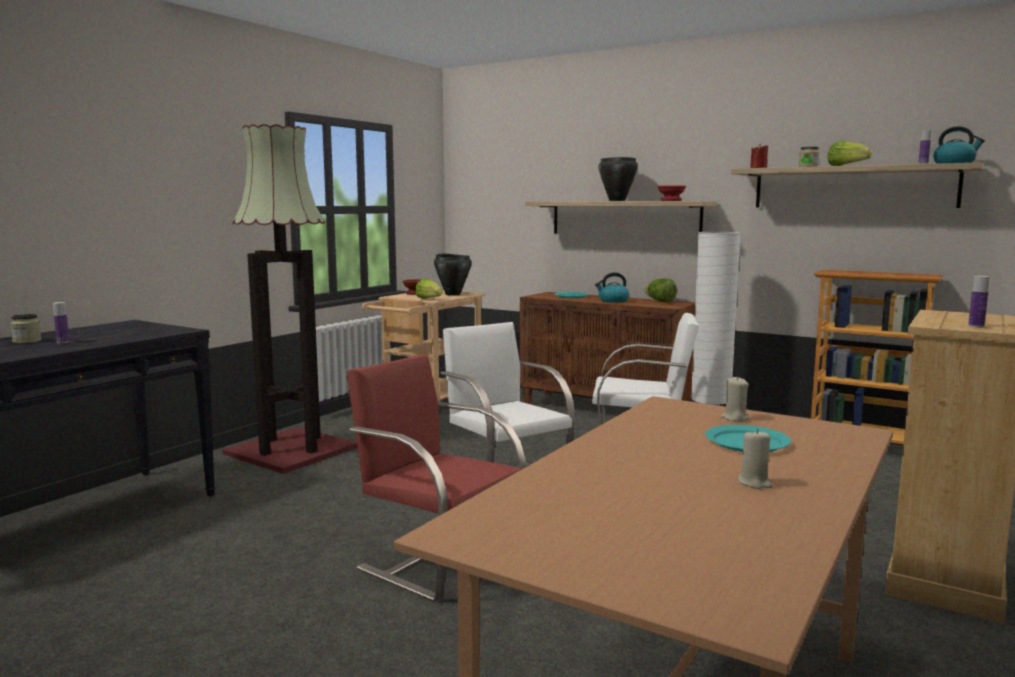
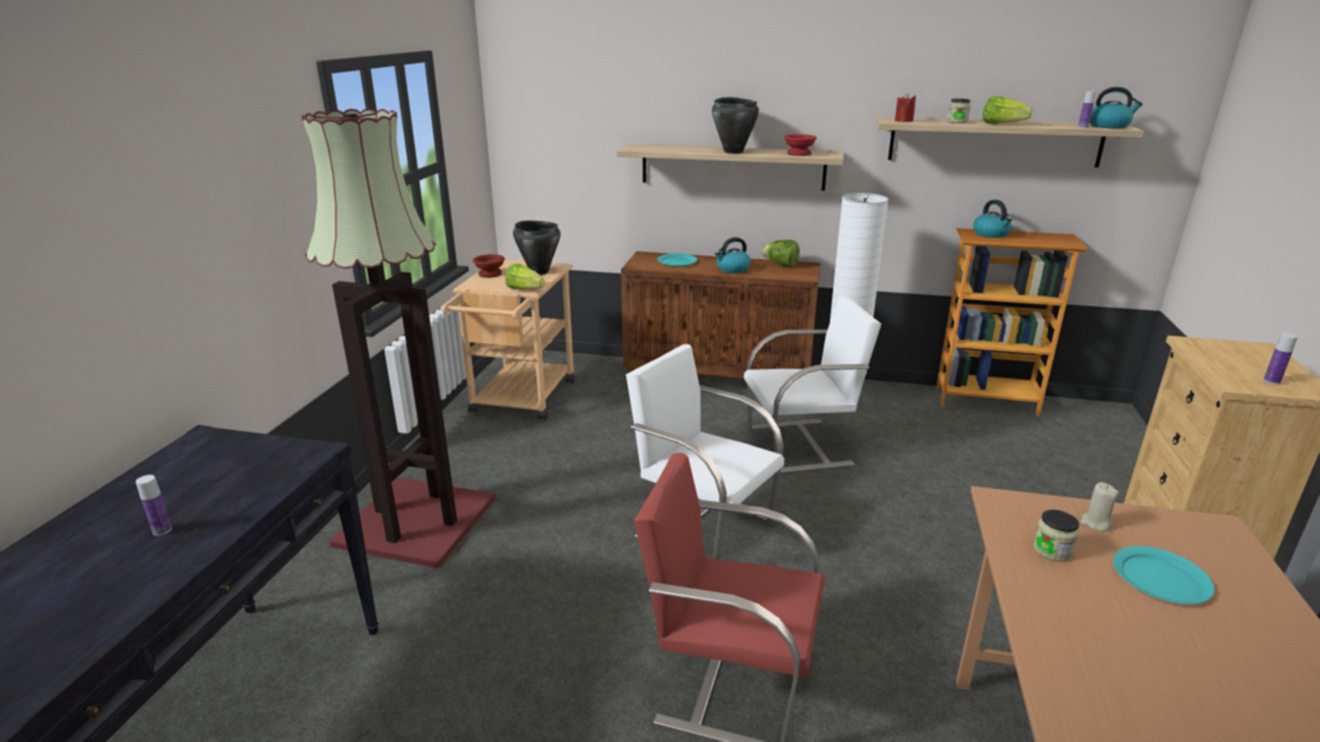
camera: 20 degrees left, 15 degrees up
(27, 341) = (95, 538): jar -> jar (1052, 550)
(754, 483) = (1258, 672): beige candle -> none
(852, 272) = (991, 234): none -> kettle

